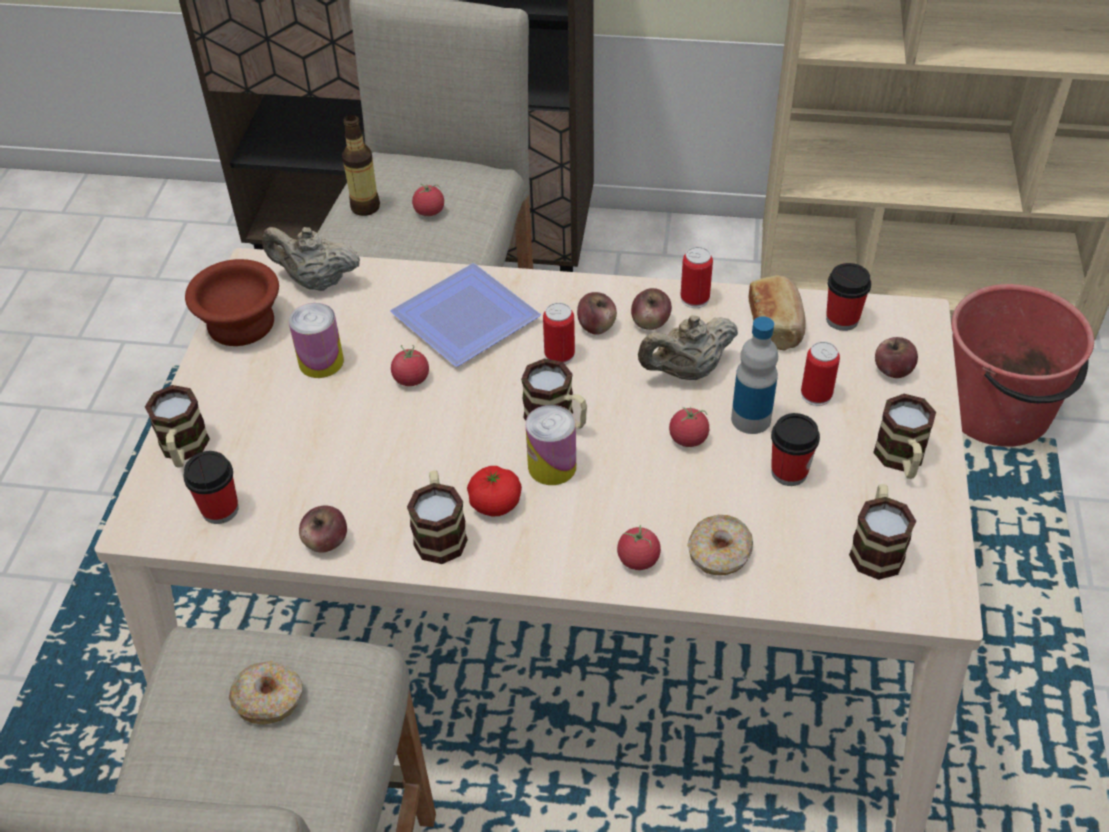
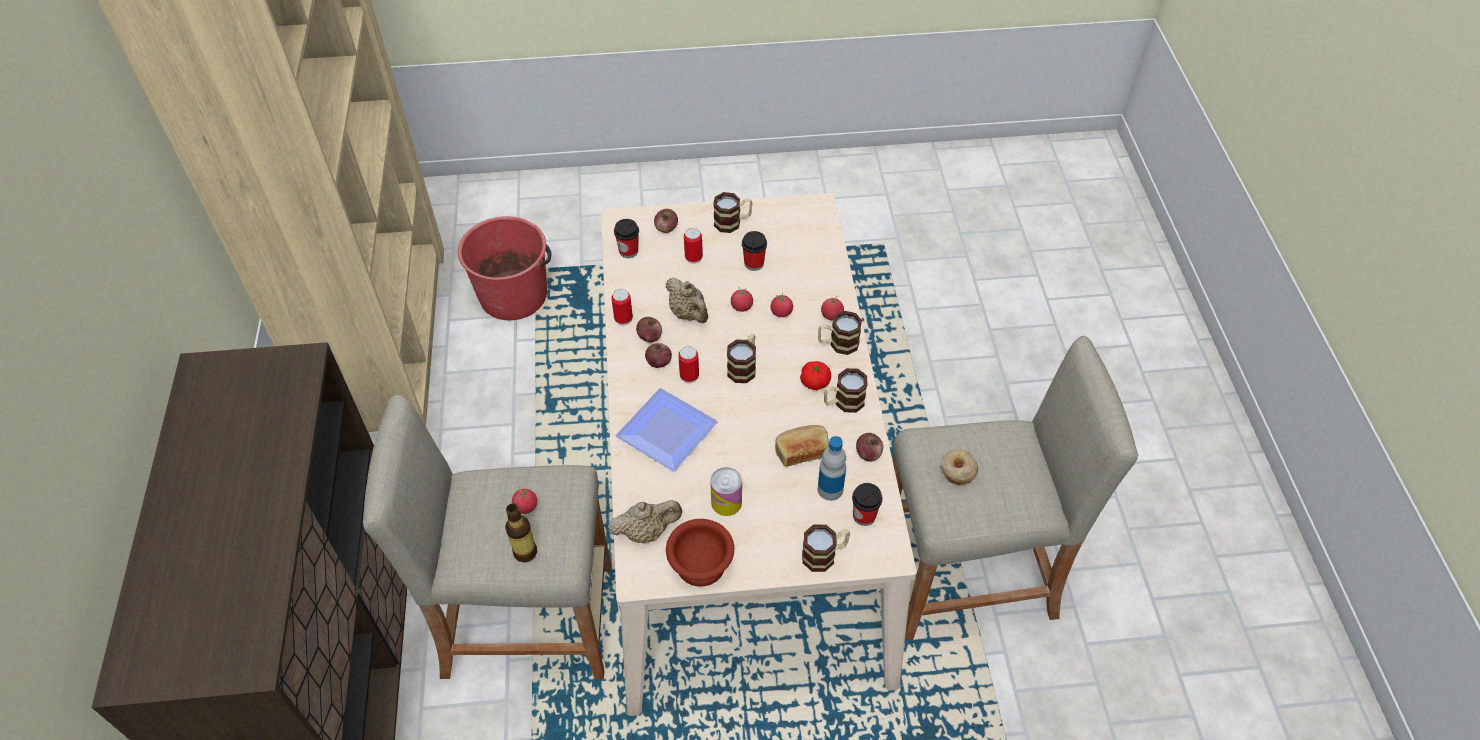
camera: 105 degrees left, 5 degrees up
(316, 281) = (646, 531): beige teapot -> beige teapot turned 105 degrees counterclockwise
(411, 379) = (729, 447): tomato -> tomato (781, 312)
(552, 466) = (780, 362): can -> none
(719, 553) = (817, 284): donut -> none
(751, 419) = (719, 282): bottle -> bottle (830, 489)
(776, 325) = (640, 279): bread -> bread (801, 451)
(876, 547) = (792, 228): mug -> mug (838, 344)

